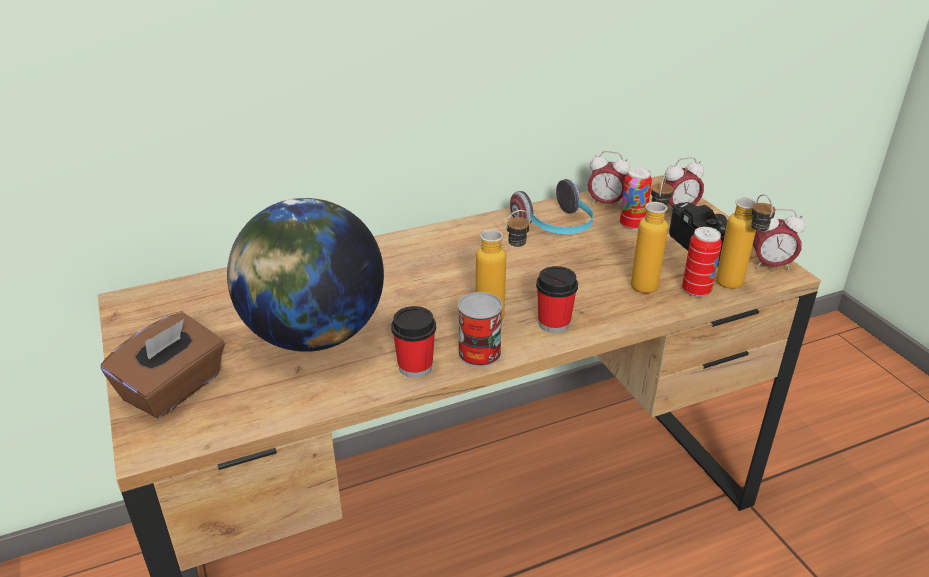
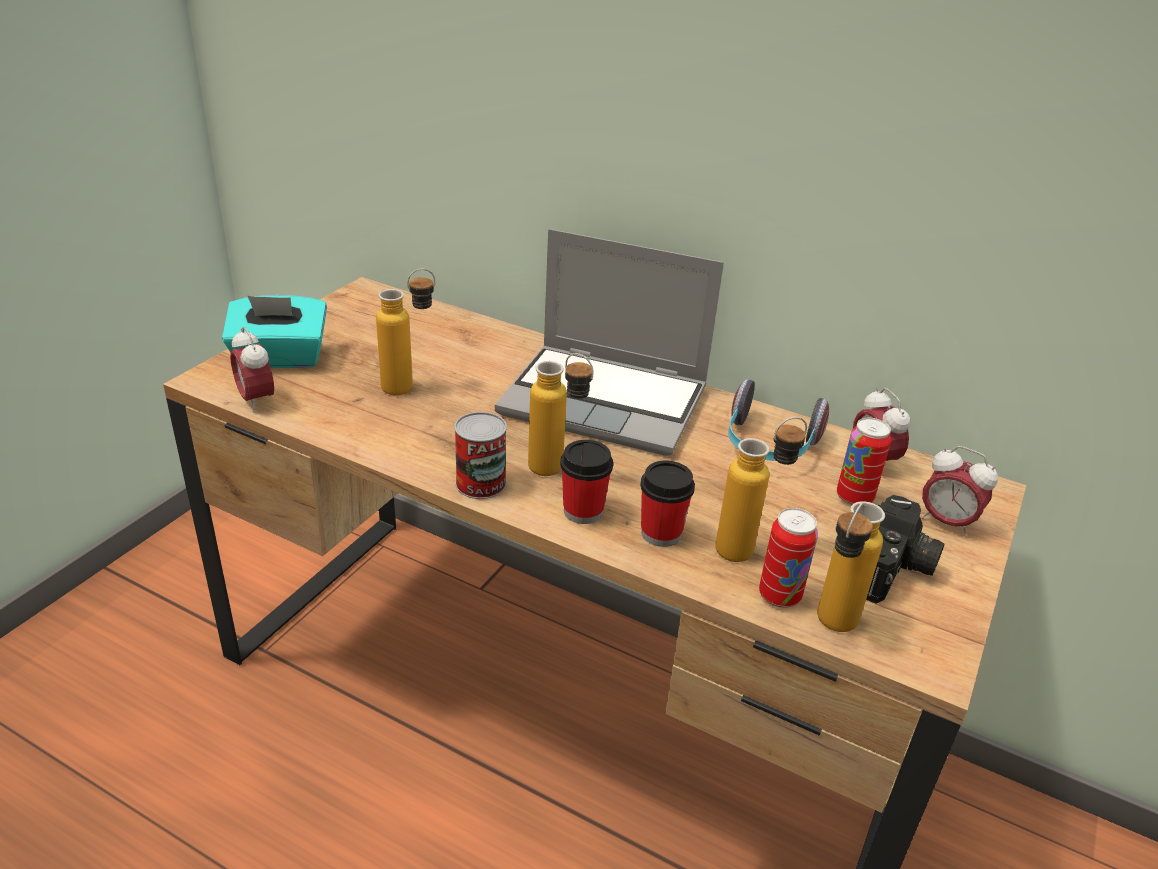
camera: 50 degrees right, 0 degrees up
(174, 389) = (280, 358): brown tissue box -> turquoise tissue box
(313, 335) = (410, 386): globe -> bottle
(415, 367) = (421, 456): cup -> cup (661, 533)
(441, 260) = (607, 401): none -> laptop
(770, 266) = (931, 647): alarm clock -> alarm clock (256, 400)

